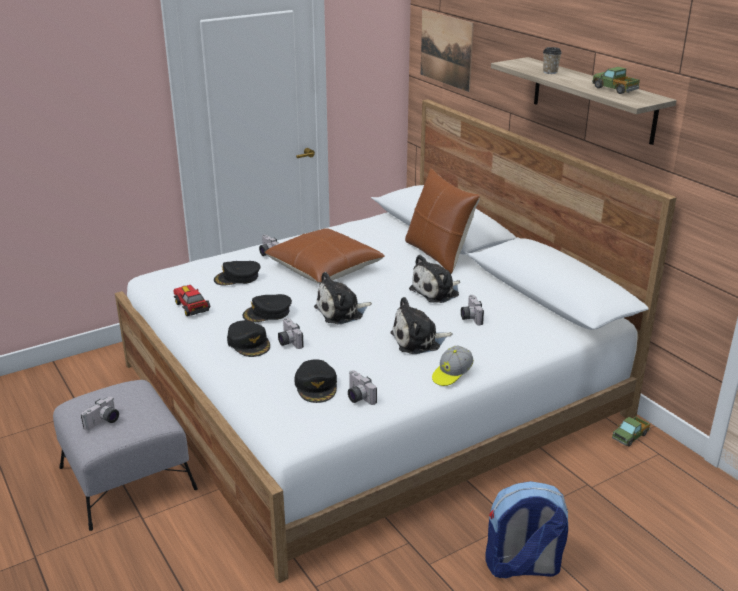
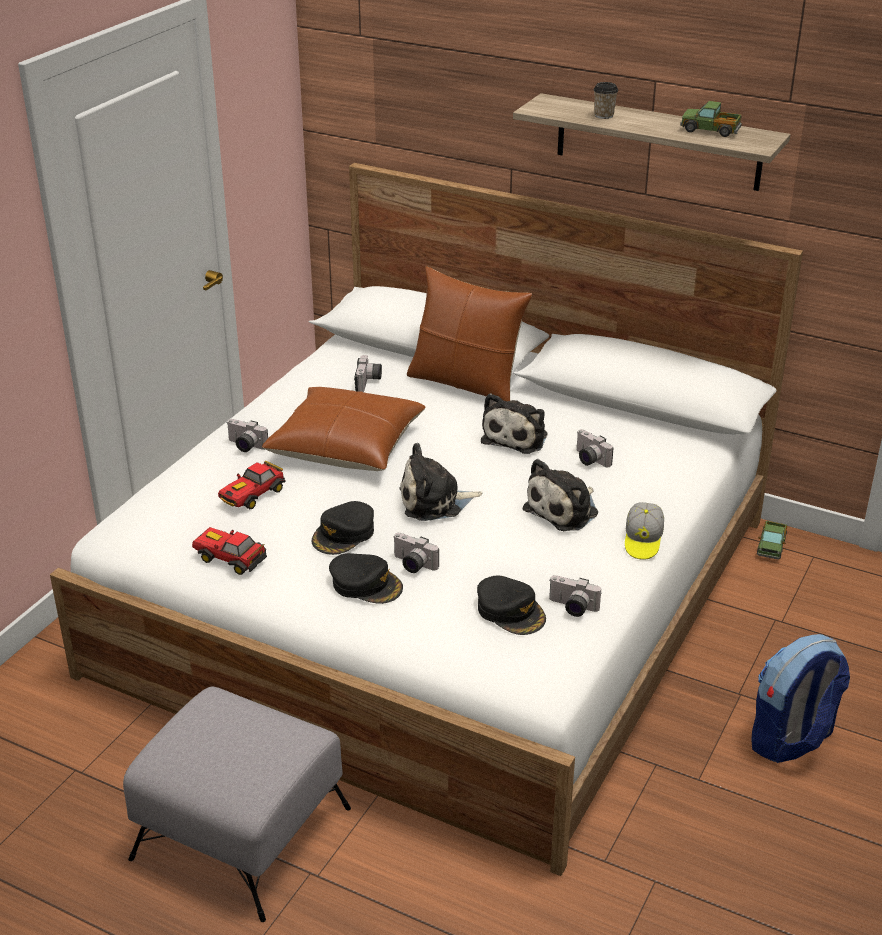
camera: 30 degrees left, 5 degrees up
(103, 422) = (233, 765): camera -> camera (368, 382)
(237, 278) = (252, 496): black cap -> toy car
(342, 312) = (435, 502): plush toy -> plush toy turned 45 degrees clockwise
(446, 49) = (381, 90): picture -> none

